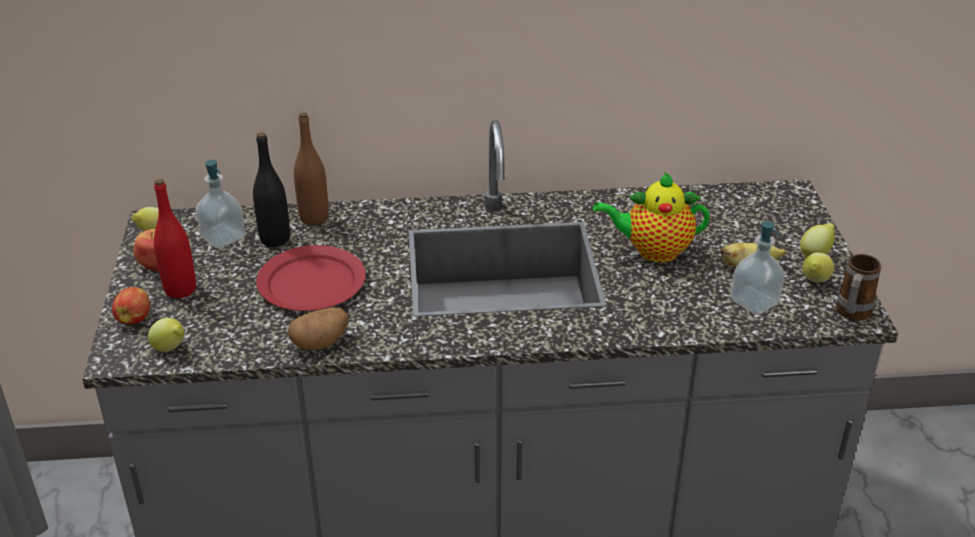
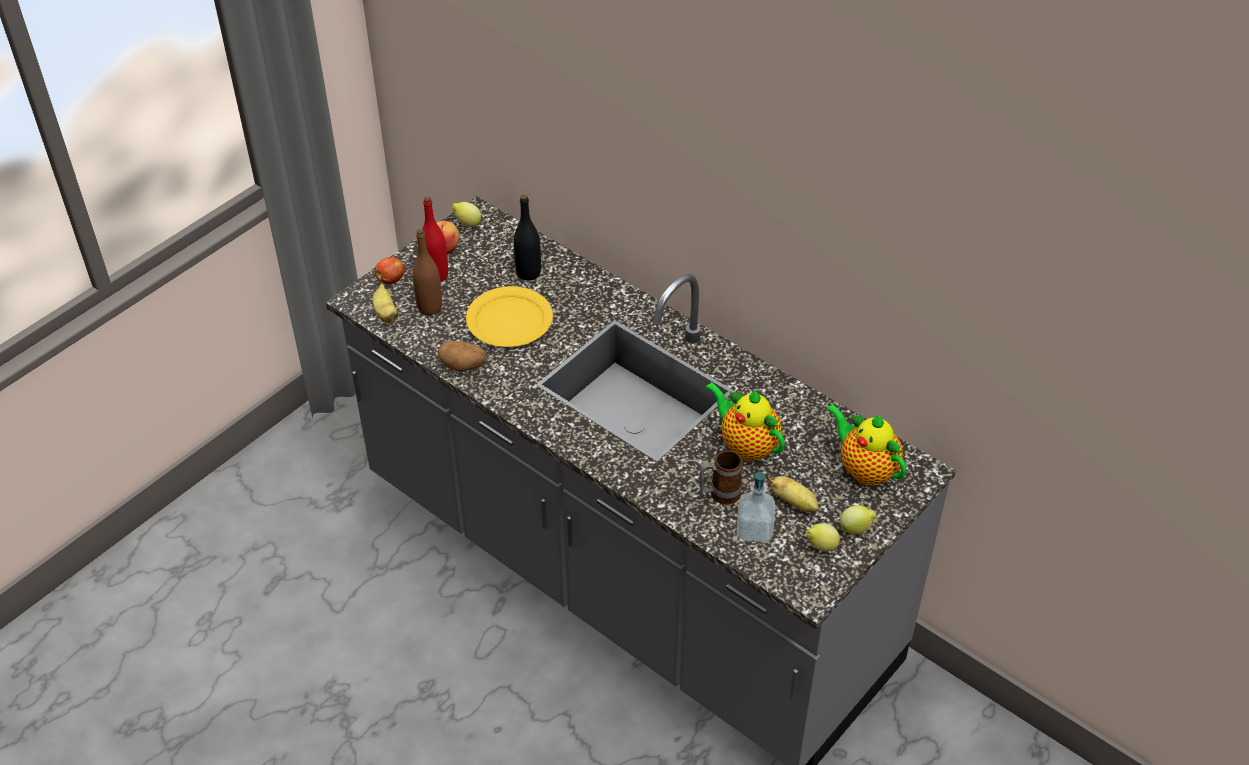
camera: 45 degrees right, 10 degrees up
(170, 349) = (386, 313): lemon -> banana
(223, 237) = (501, 252): soap dispenser -> none
(312, 283) = (509, 321): red plate -> yellow plate
(314, 218) = (570, 271): brown bottle -> brown bottle (429, 307)
(756, 214) = (864, 469): none -> teapot
(851, 314) = (805, 587): mug -> mug (719, 494)

